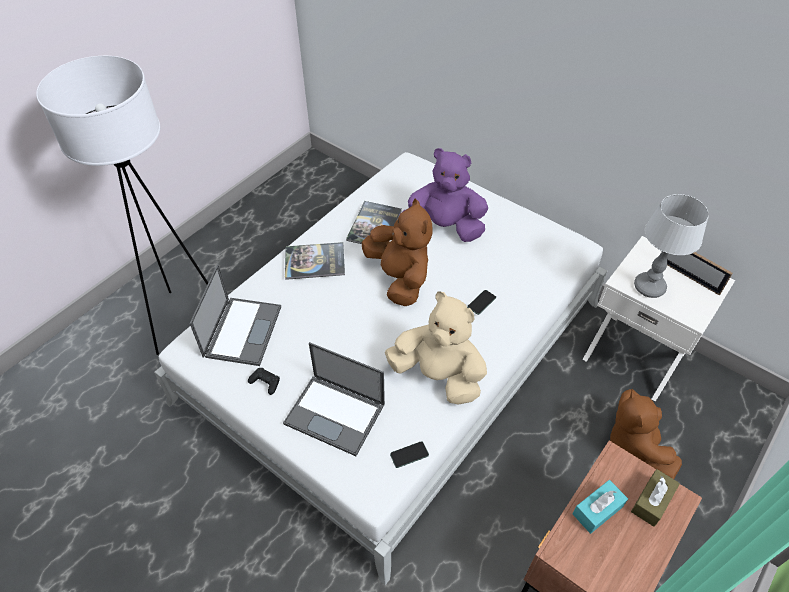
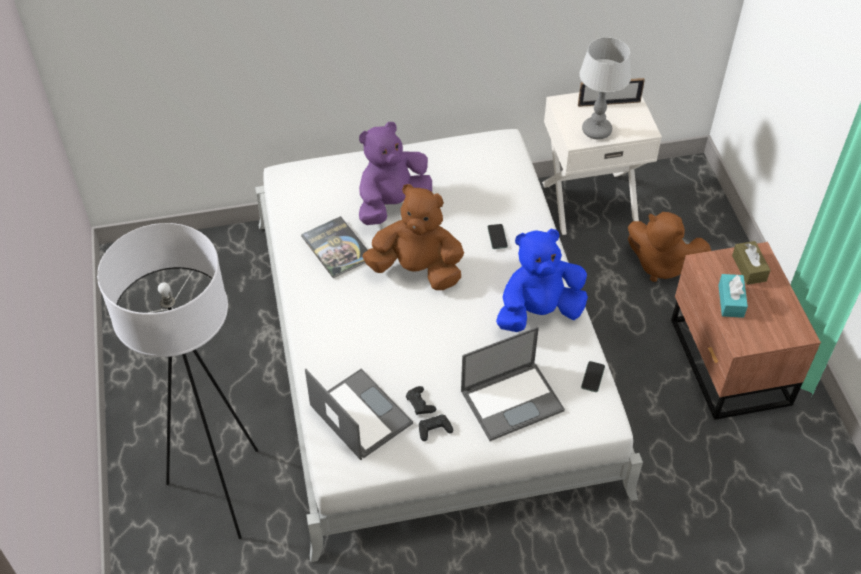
camera: 50 degrees left, 0 degrees up
(281, 358) = (420, 403): none -> black game controller
(315, 261) = (335, 315): book -> none
(438, 375) = (538, 312): beige plush toy -> blue plush toy

